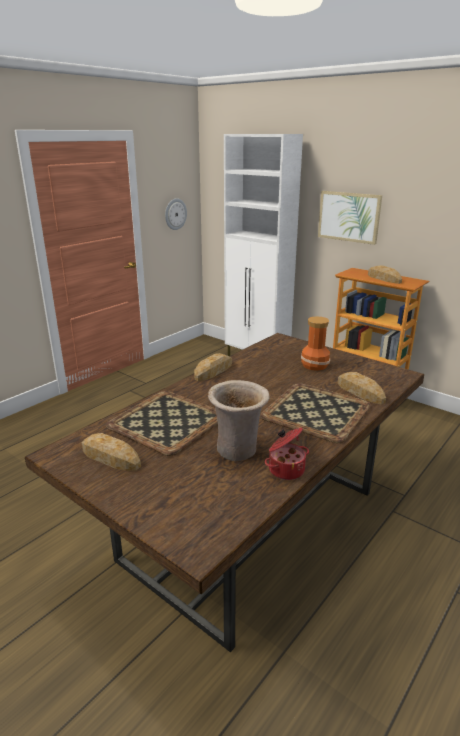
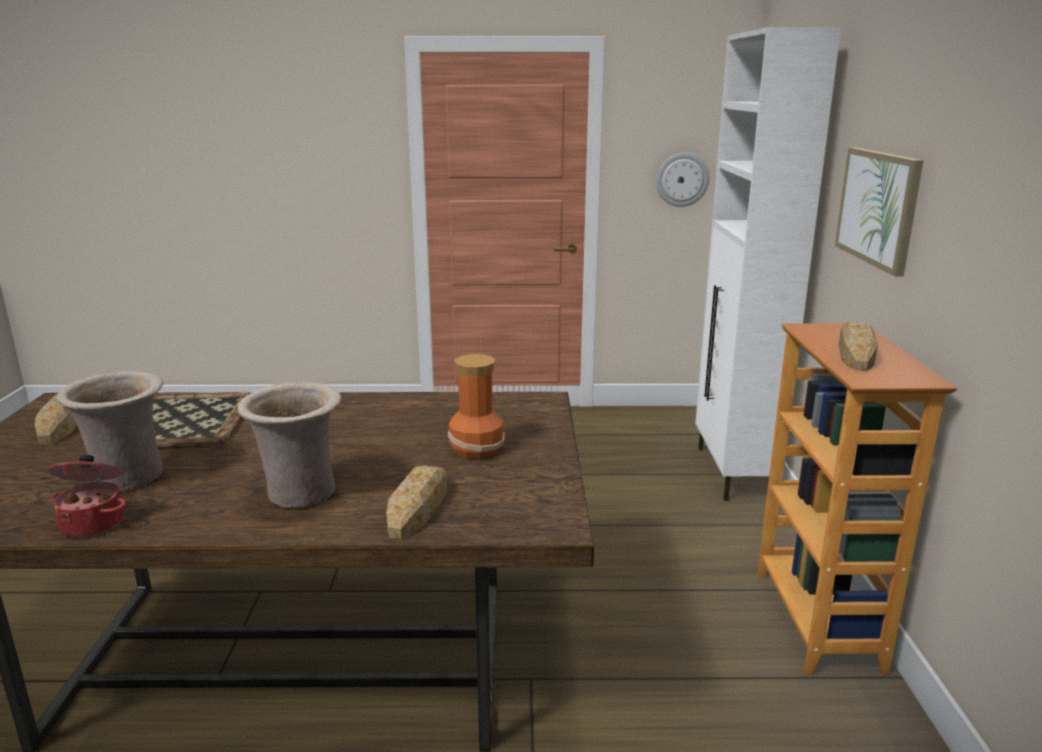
camera: 50 degrees right, 5 degrees down
(214, 371) = (357, 398): bread -> none
(317, 411) = (300, 496): tray -> beige vase

